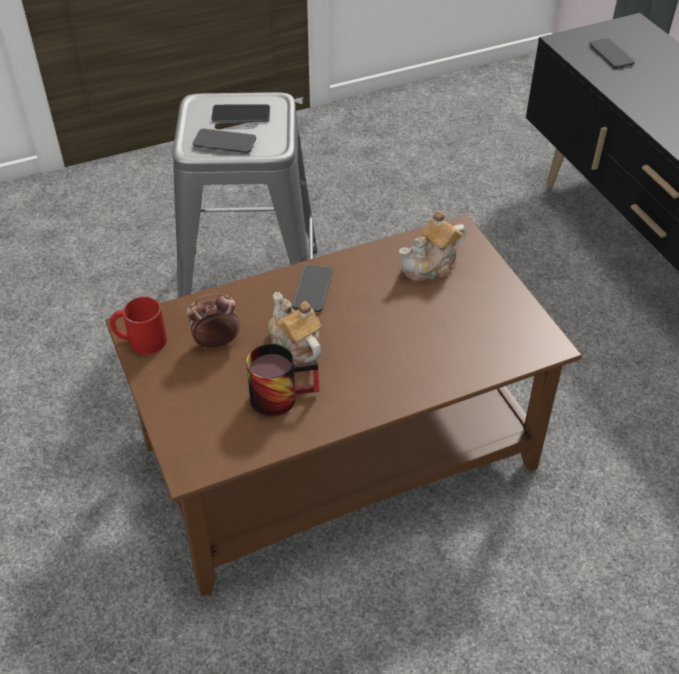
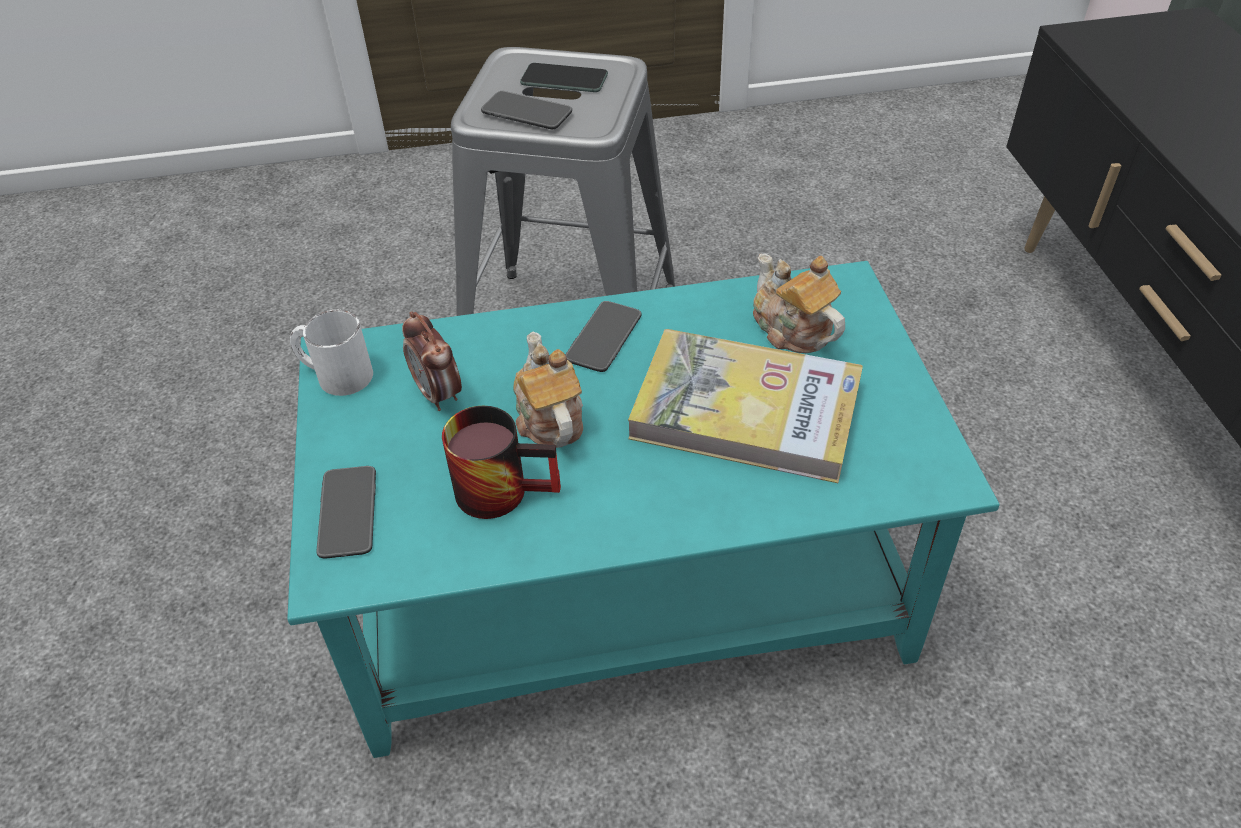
camera: 15 degrees right, 0 degrees up
(140, 340) = (335, 374): red mug -> white mug
(216, 342) = (438, 394): alarm clock -> alarm clock turned 120 degrees counterclockwise
(337, 458) = (622, 589): brown coffee table -> turquoise coffee table
(418, 323) = (746, 411): none -> book
(431, 266) = (791, 329): teapot -> teapot turned 75 degrees clockwise
(611, 54) = (1148, 58): phone -> phone (348, 513)

